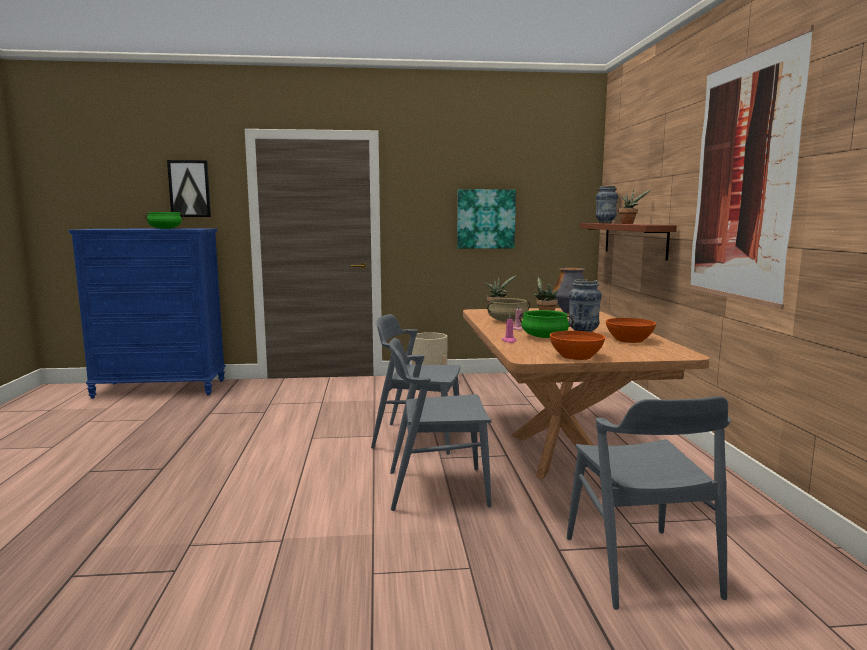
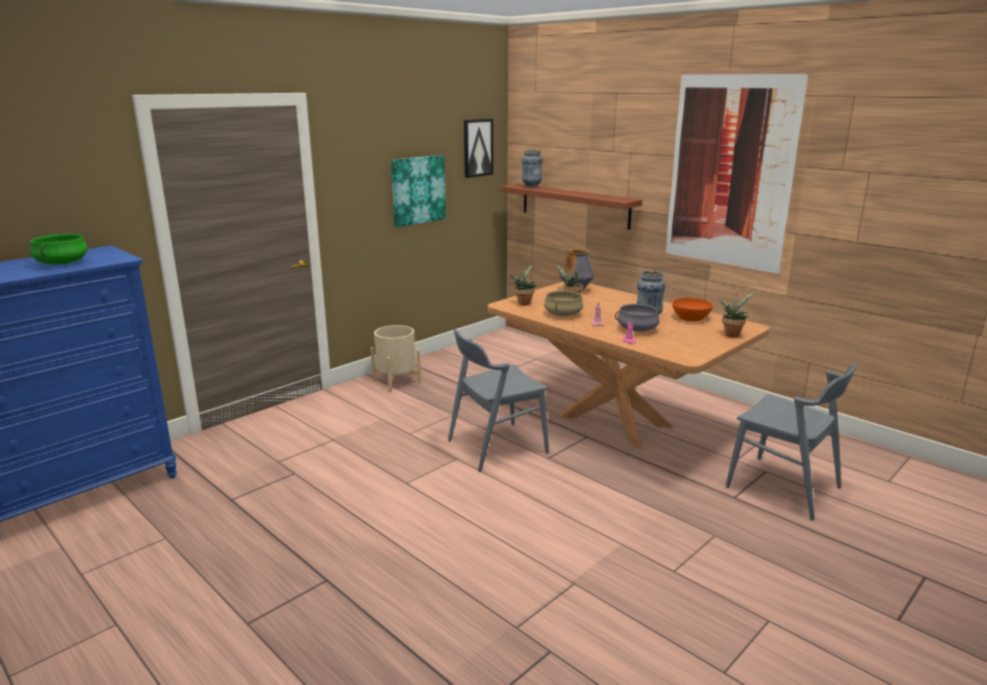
camera: 40 degrees left, 10 degrees up
(189, 189) = (57, 191): picture -> picture (477, 147)
(437, 488) = (593, 486): grey chair -> none
(544, 337) = (637, 329): green cooking pot -> grey cooking pot
(576, 356) = (707, 347): orange bowl -> none
(628, 224) = (583, 195): potted plant -> potted plant (732, 334)

